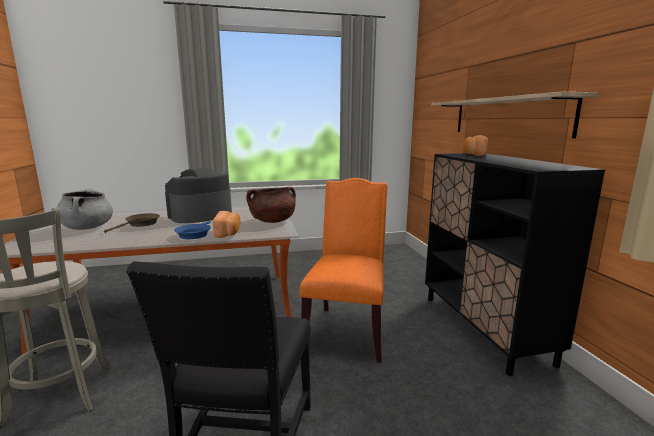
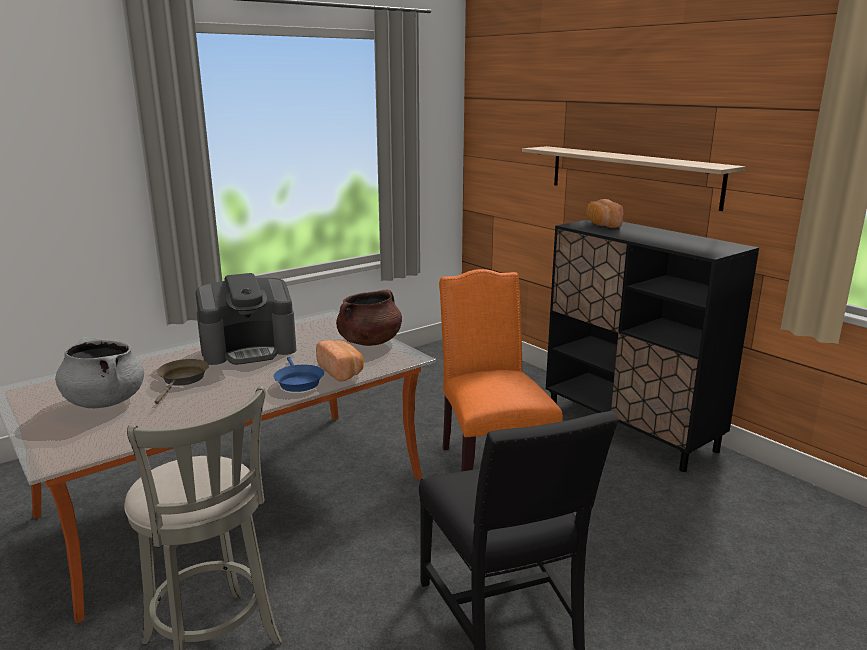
camera: 25 degrees left, 5 degrees up
(200, 215) = (249, 349): coffee machine -> coffee machine turned 135 degrees counterclockwise

